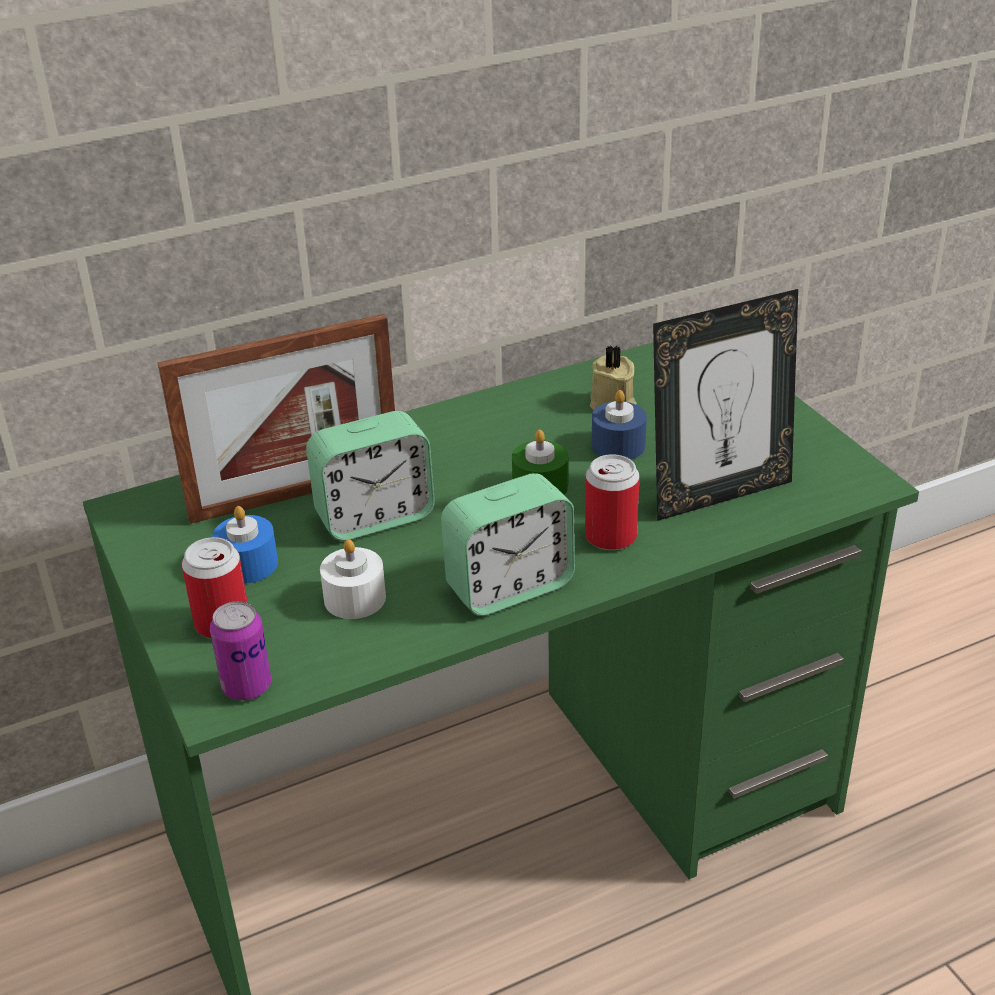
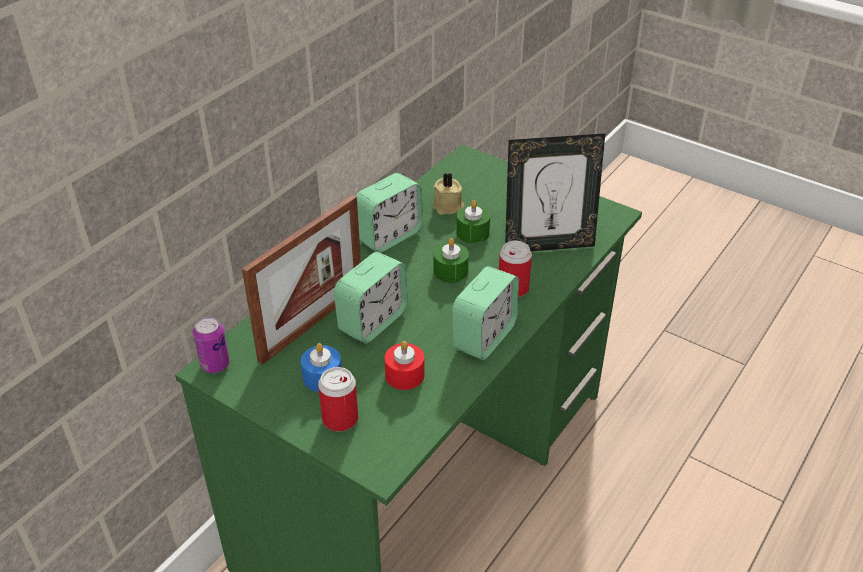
camera: 30 degrees left, 5 degrees up
(247, 686) = (389, 451): can -> can (215, 365)
(355, 598) = (404, 375): white candle -> red candle
(495, 417) = (389, 236): none -> alarm clock
(618, 445) = (472, 232): blue candle -> green candle
(719, 494) = (548, 245): picture frame -> picture frame turned 45 degrees clockwise

